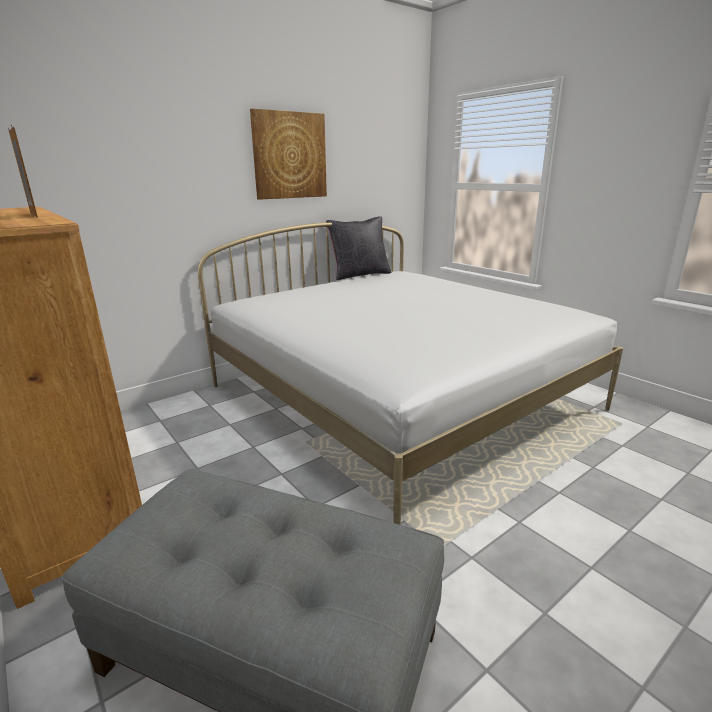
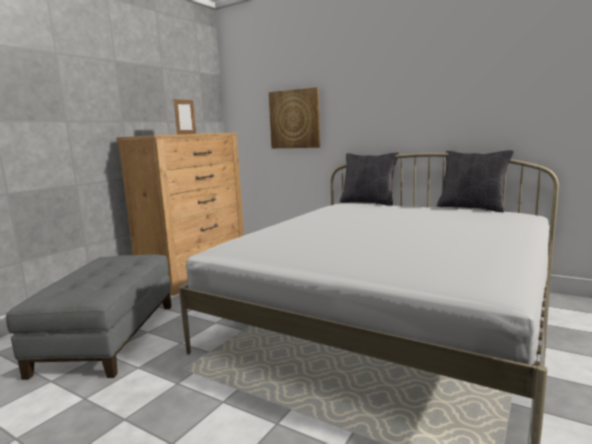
camera: 70 degrees right, 10 degrees down
(261, 292) = (368, 202): none -> black pillow
(289, 156) = (413, 95): picture -> picture (295, 119)

